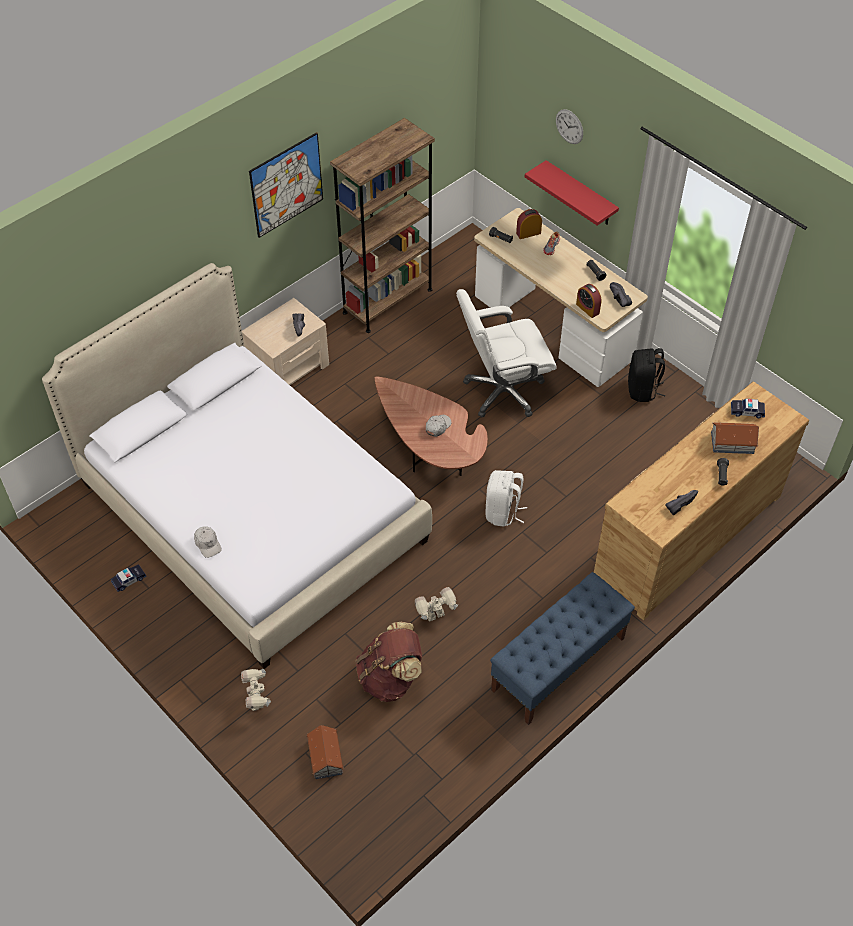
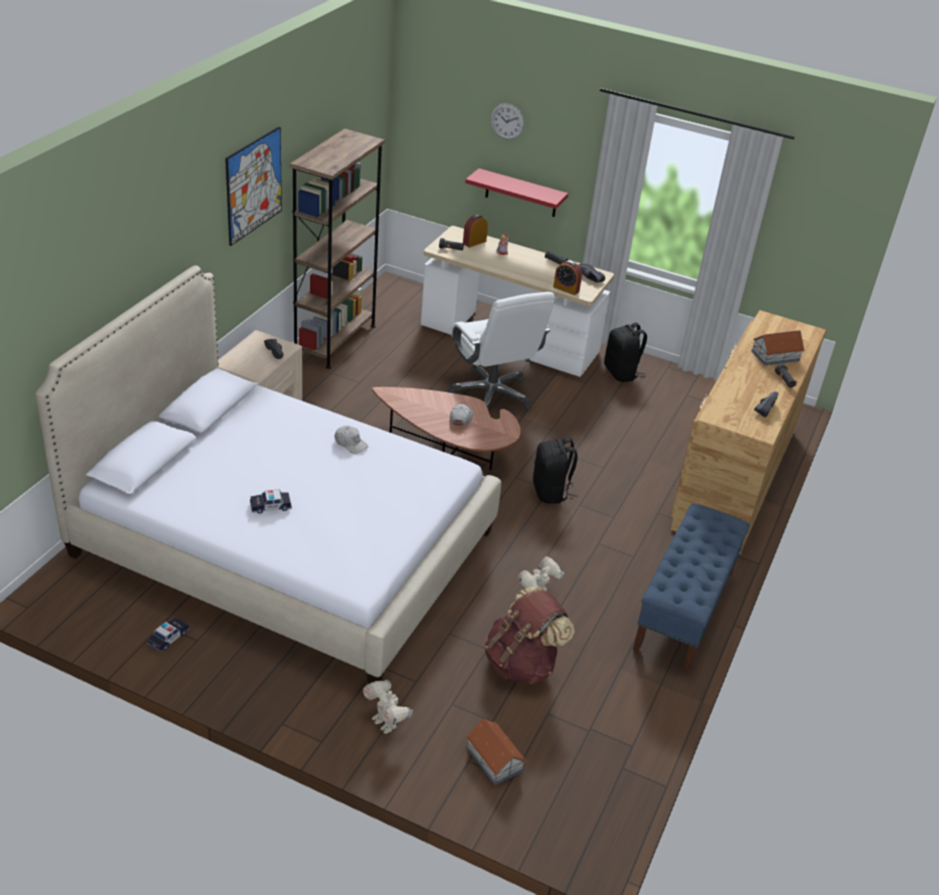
camera: 25 degrees left, 15 degrees down
(208, 544) = (281, 551): white cap -> white cap (350, 443)
(502, 512) = (551, 492): white backpack -> black backpack
(503, 391) = (492, 395): white office chair -> white office chair turned 75 degrees counterclockwise
(747, 411) = (770, 331): toy car -> toy car (270, 506)

